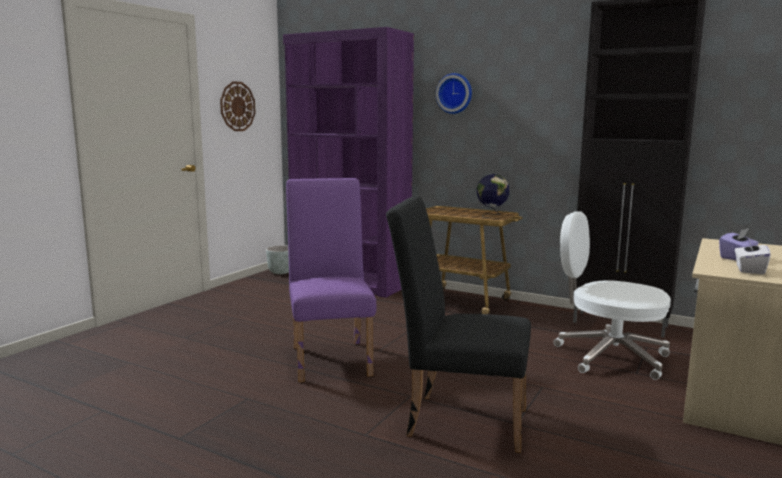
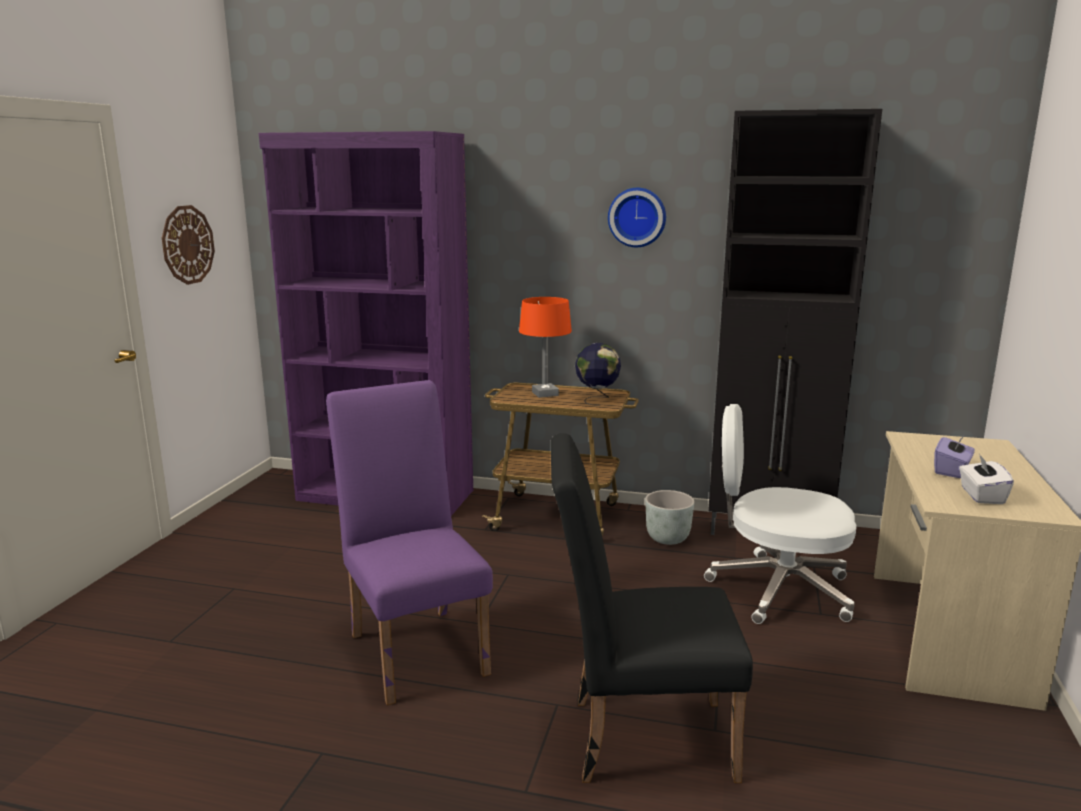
camera: 15 degrees left, 5 degrees up
(280, 272) = (271, 486): grey planter -> grey planter (667, 539)
(455, 93) = (529, 223): wall clock -> wall clock (637, 217)
(456, 211) = (544, 394): none -> orange table lamp

